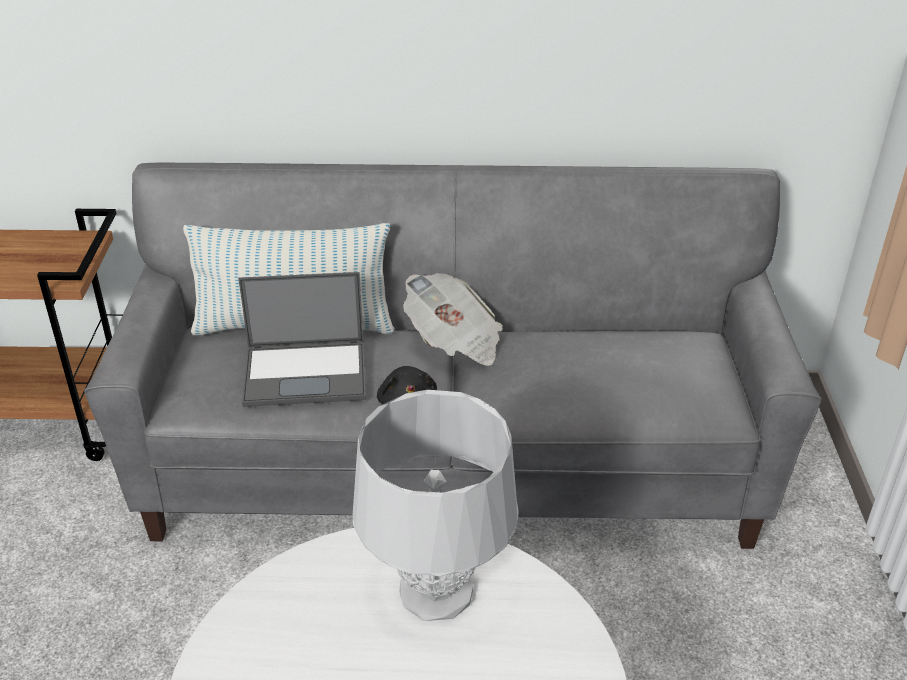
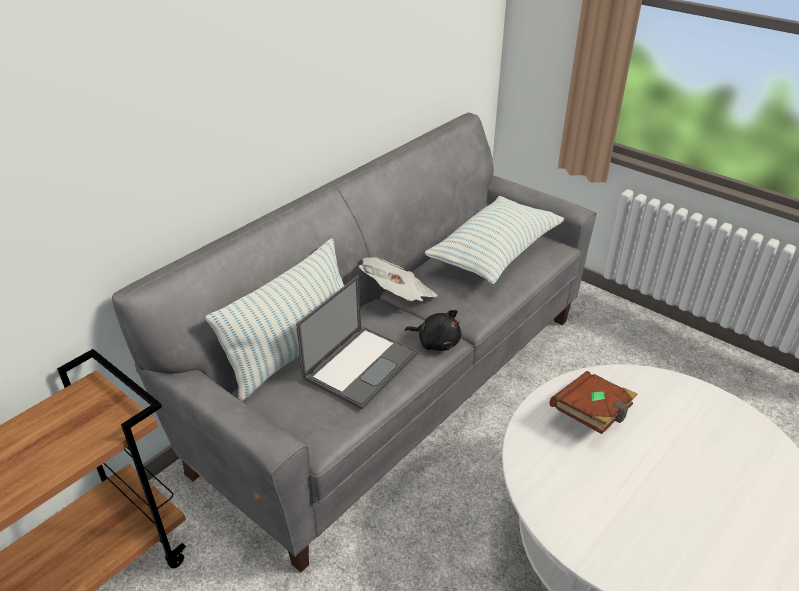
camera: 50 degrees left, 0 degrees up
(436, 591) = (592, 414): grey table lamp -> brown book
(628, 367) = (495, 253): none -> pillow

